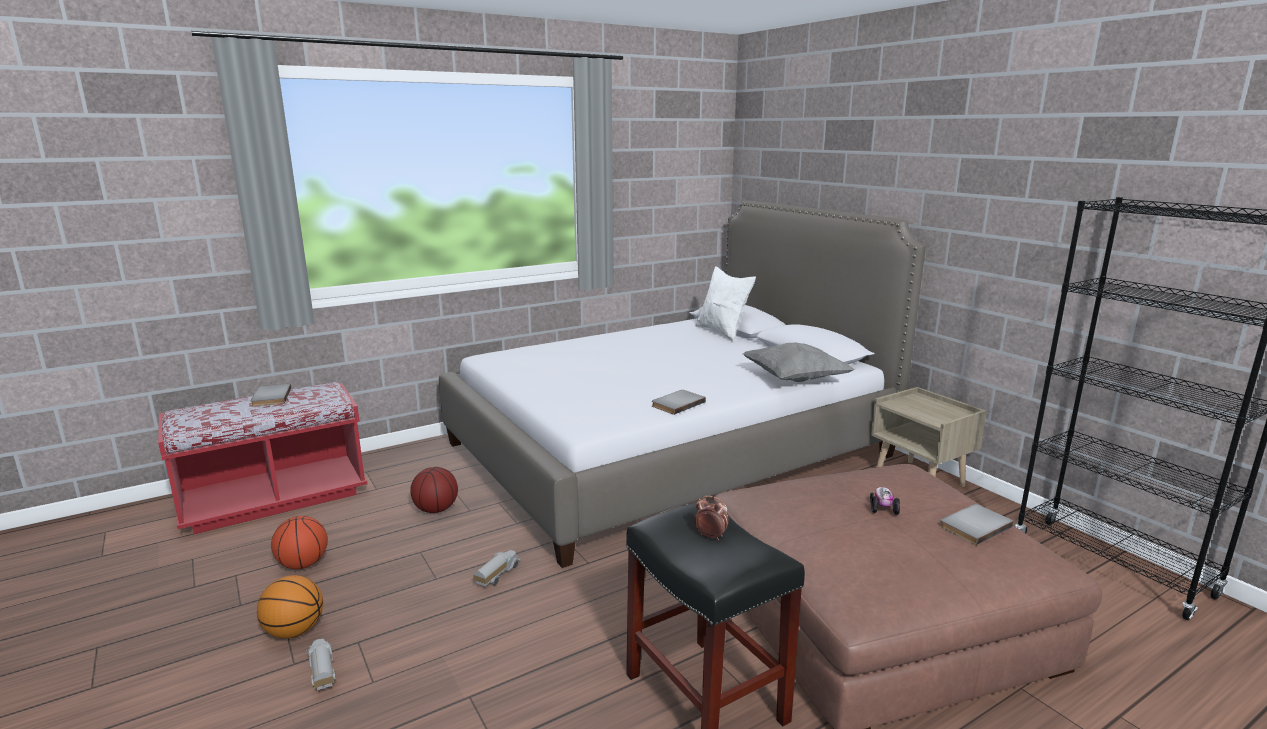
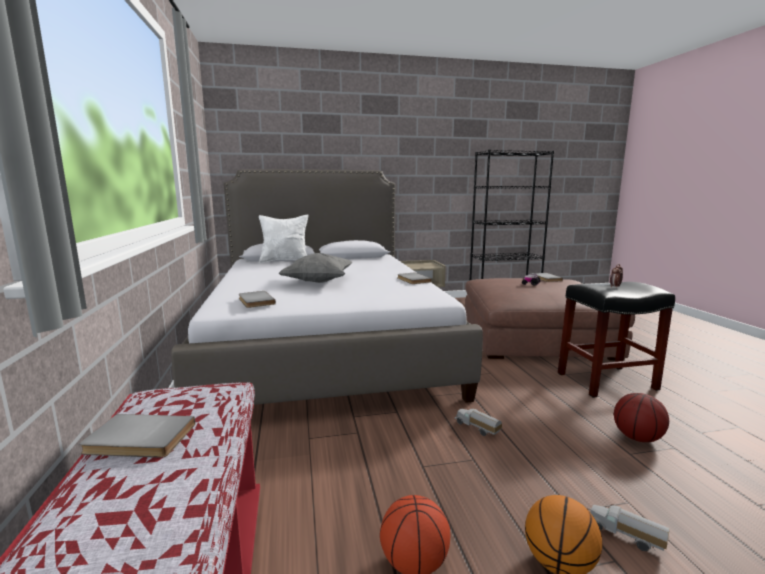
camera: 70 degrees left, 5 degrees down
(322, 673) = (625, 536): toy truck -> toy truck turned 45 degrees clockwise
(435, 510) = (341, 452): basketball -> basketball (637, 438)
(512, 359) = (255, 301): none -> grey book
(794, 379) = (393, 262): grey pillow -> grey pillow (318, 282)

